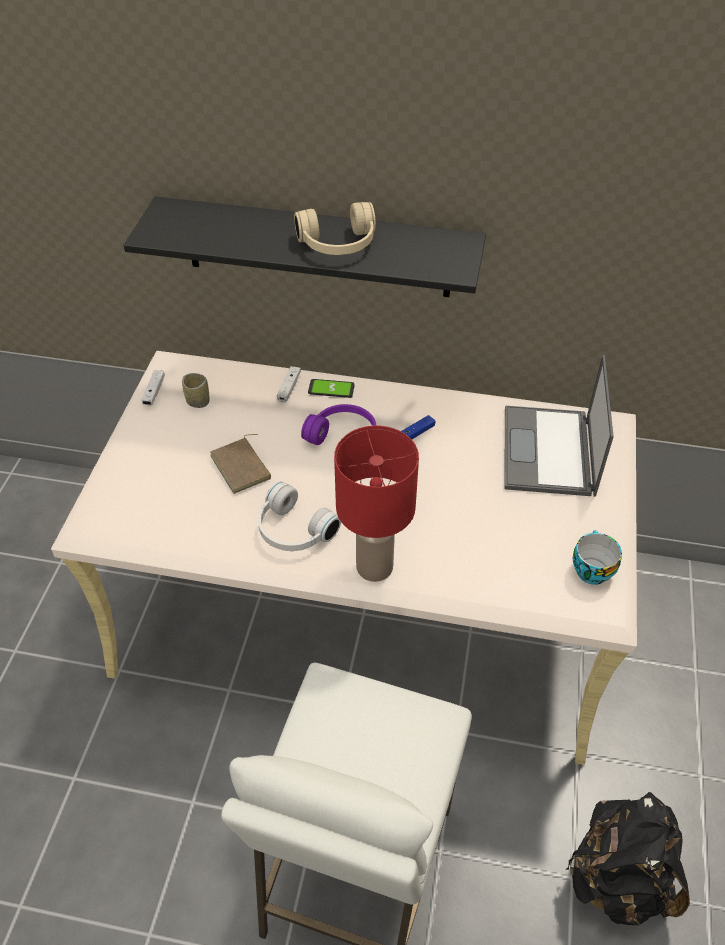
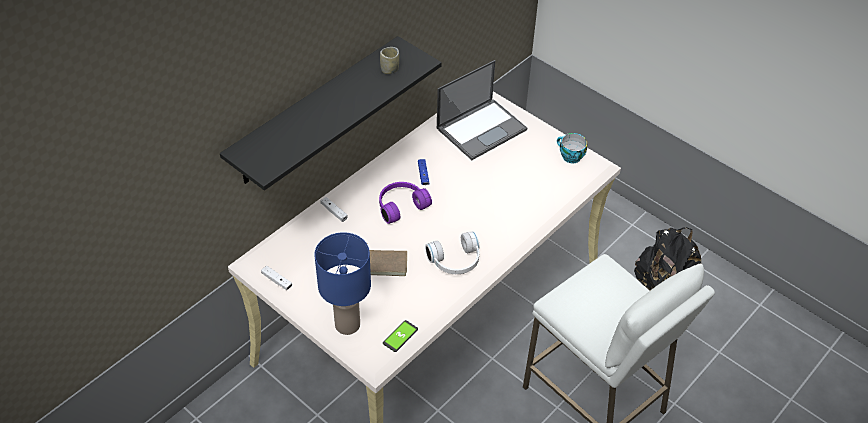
camera: 60 degrees left, 0 degrees up
(125, 478) = (348, 325): none -> blue table lamp
(198, 401) = (307, 261): cup -> cup (389, 69)
(331, 389) = (353, 193): phone -> phone (400, 336)
(338, 245) = (356, 95): beige headphones -> none
(374, 567) = (508, 238): red table lamp -> none
(549, 452) = (482, 128): laptop -> laptop turned 75 degrees counterclockwise

